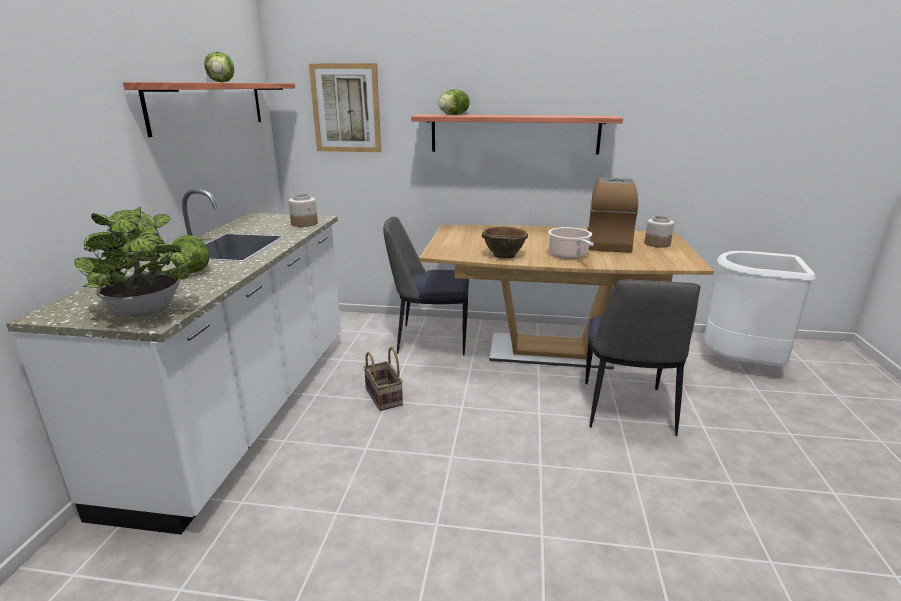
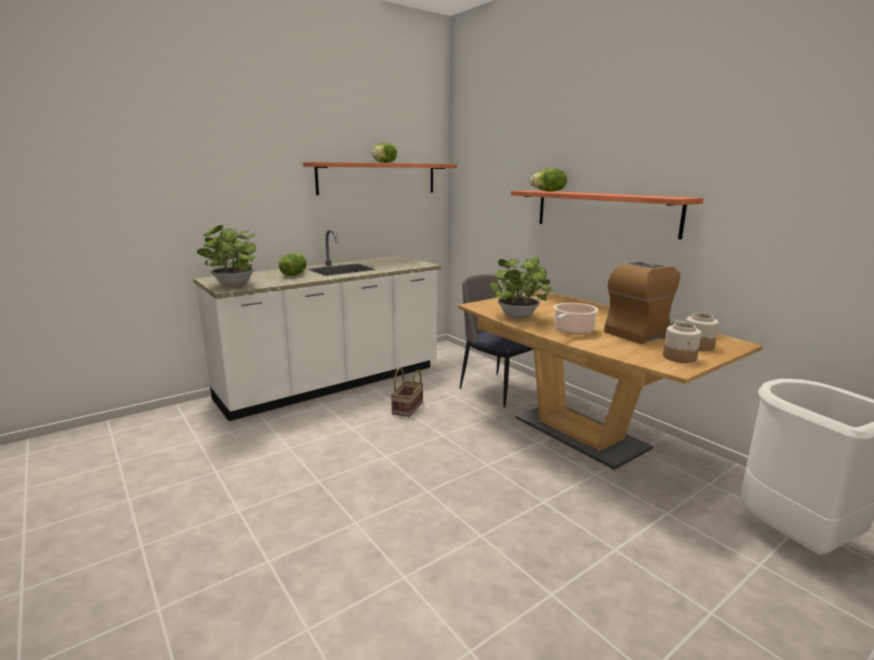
camera: 45 degrees right, 5 degrees down
(304, 223) = (408, 266): jar -> jar (679, 357)
(346, 108) = (488, 184): picture -> none
(503, 255) = (519, 317): brown bowl -> potted plant
(626, 409) = (564, 499): chair -> none

